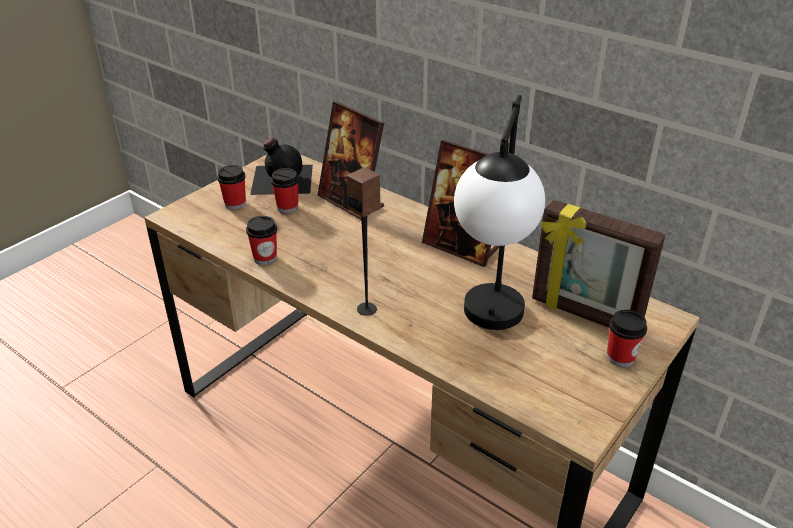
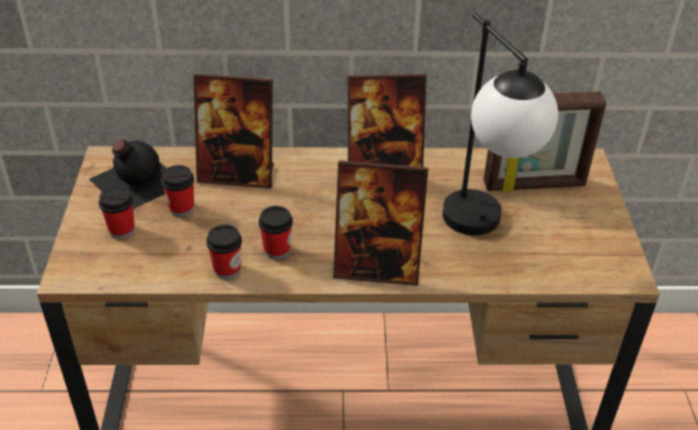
camera: 40 degrees left, 5 degrees up
(367, 309) = (377, 268): speaker -> picture frame
(620, 357) = (592, 207): cup -> cup (277, 250)

